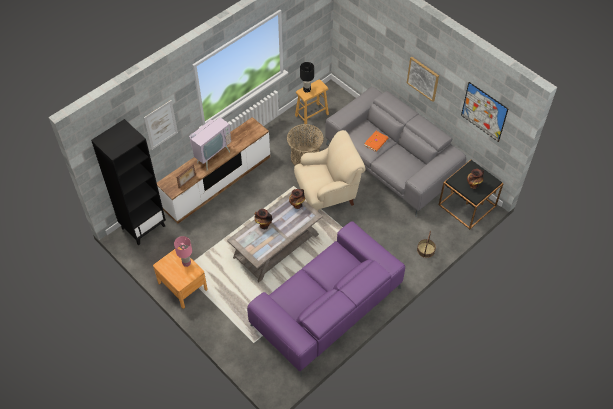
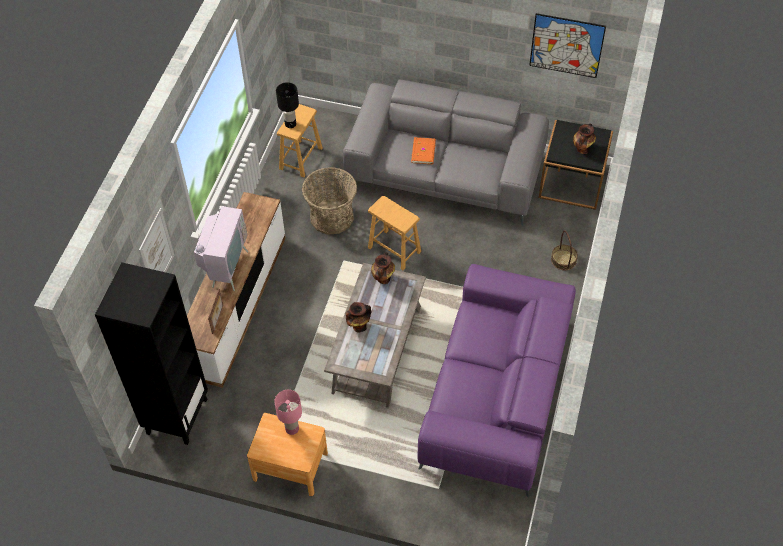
camera: 30 degrees left, 0 degrees up
(327, 194) = (394, 249): beige armchair -> brown stool
(423, 78) = (457, 38): picture -> none

